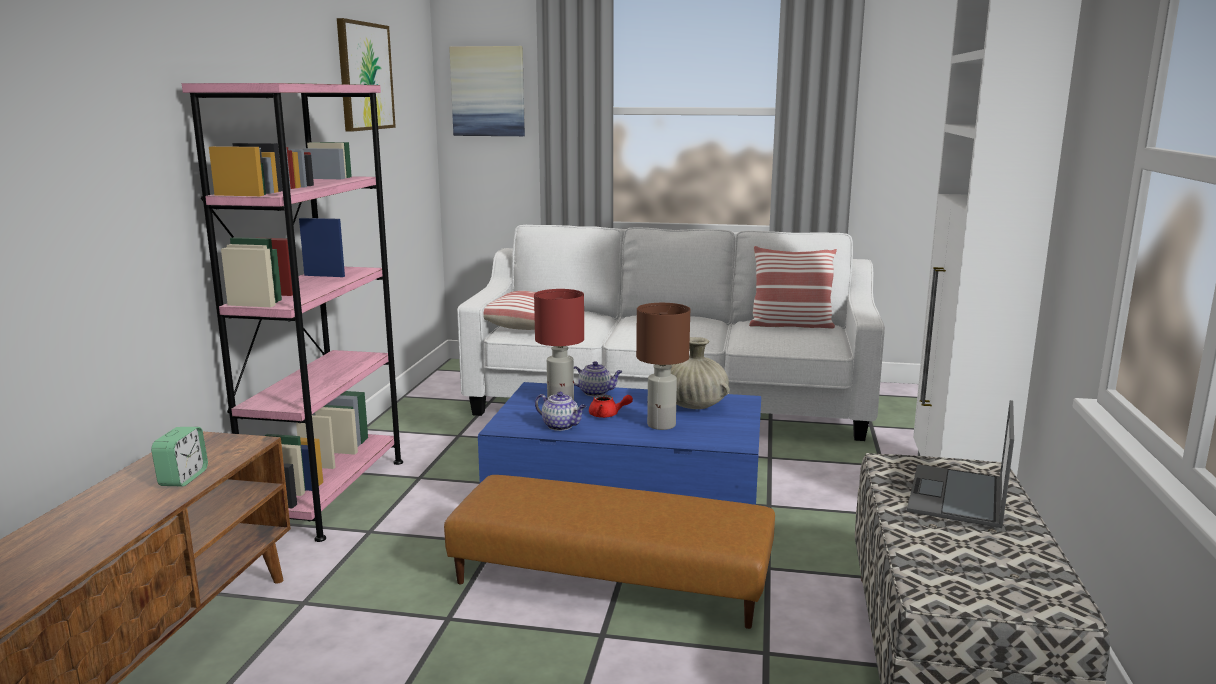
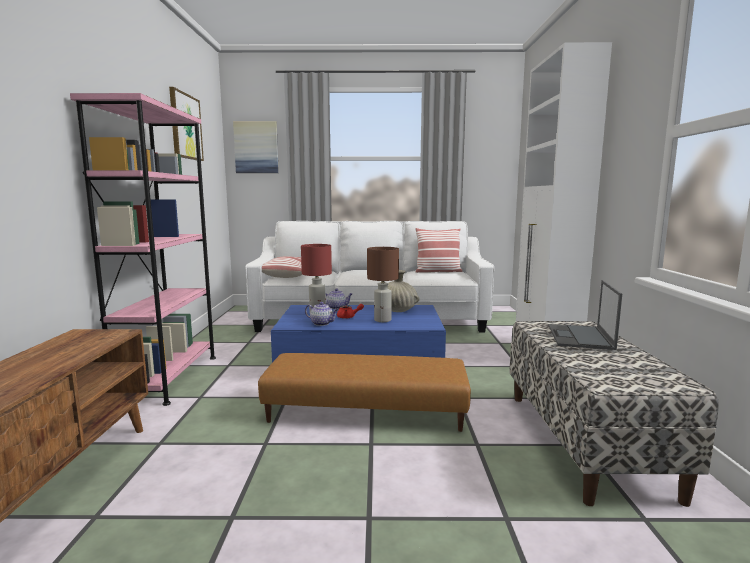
camera: 10 degrees left, 5 degrees down
(183, 478) = (71, 354): alarm clock -> none

